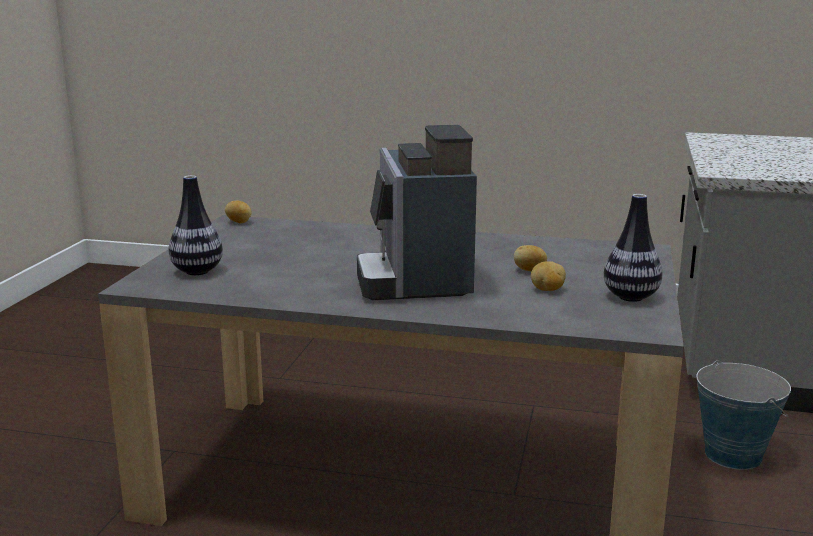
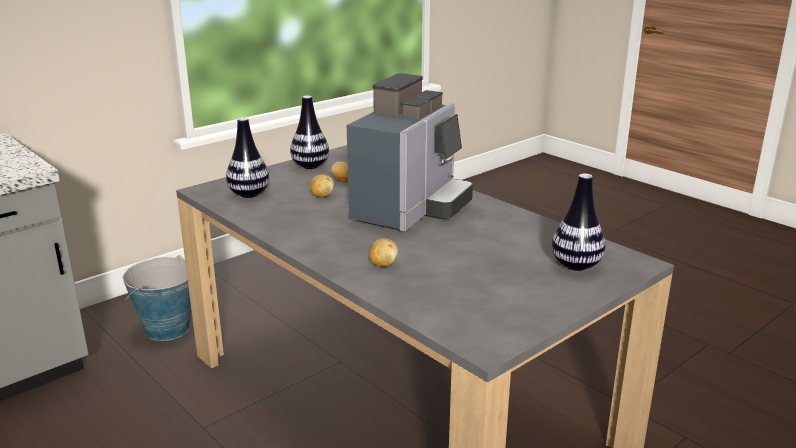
camera: 145 degrees left, 5 degrees up
(239, 222) = (480, 340): potato -> potato (383, 264)
(597, 255) = (249, 194): none -> vase

